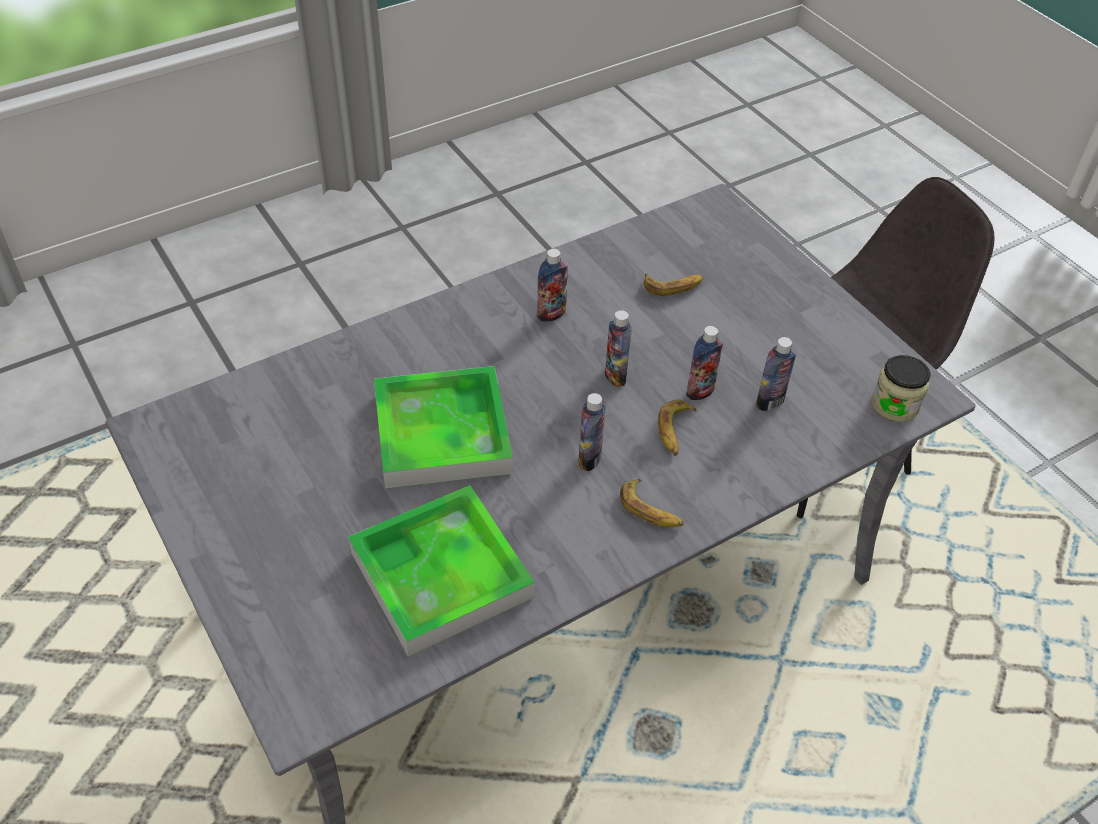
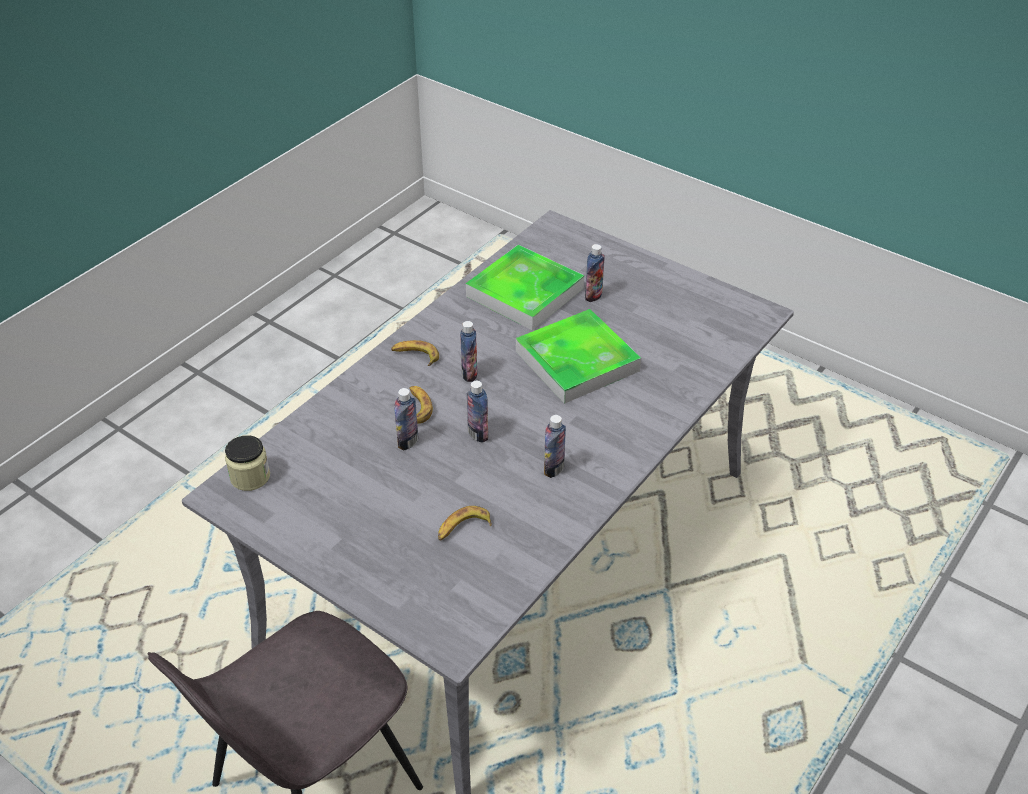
camera: 160 degrees right, 5 degrees down
(770, 402) = (351, 449): bottle -> bottle (593, 296)

